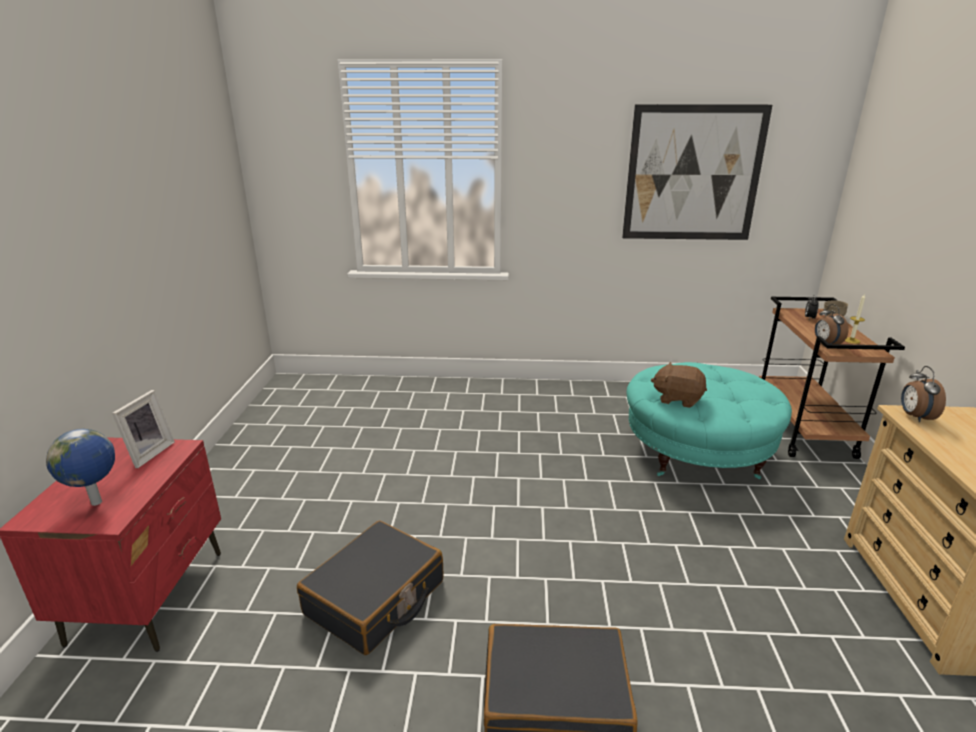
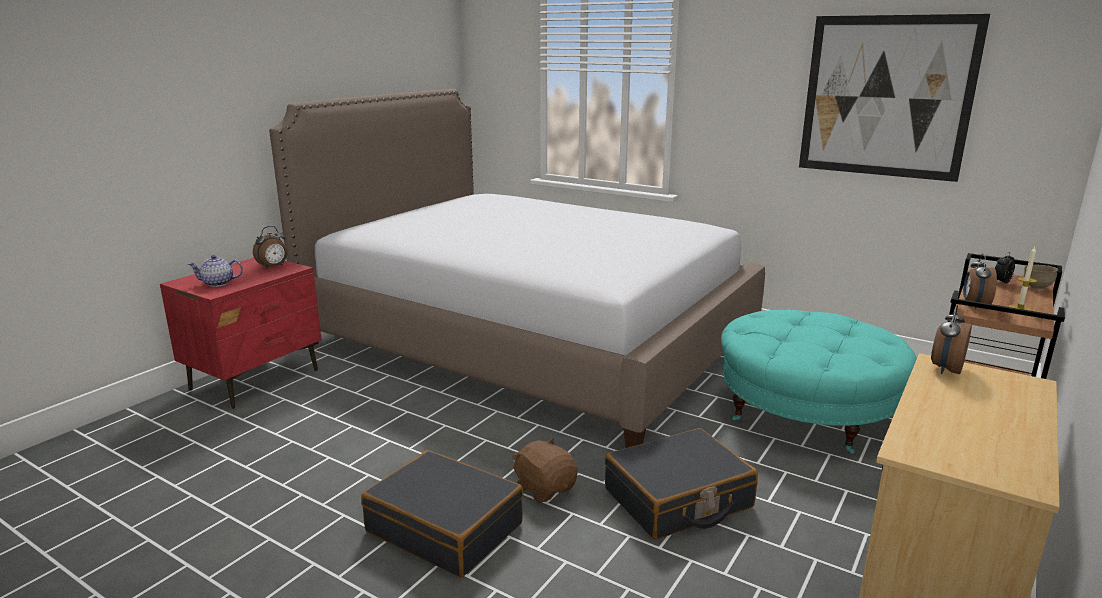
camera: 30 degrees right, 5 degrees down
(97, 503) = (218, 283): globe -> teapot
(148, 453) = (273, 267): picture frame -> alarm clock
(375, 598) = (388, 425): black suitcase -> black suitcase (678, 499)
(417, 443) = (529, 340): none -> bed
(677, 399) = (766, 335): brown plush toy -> brown plush toy (545, 488)

